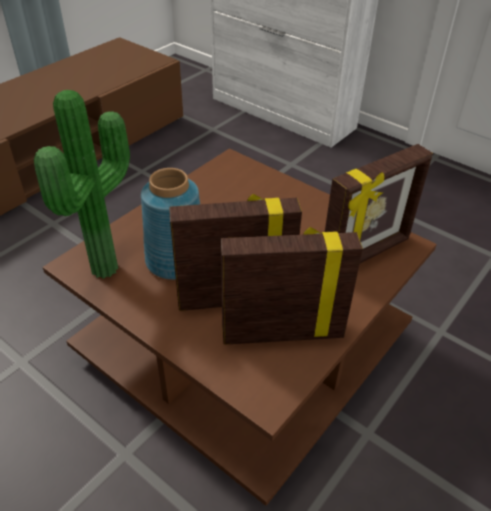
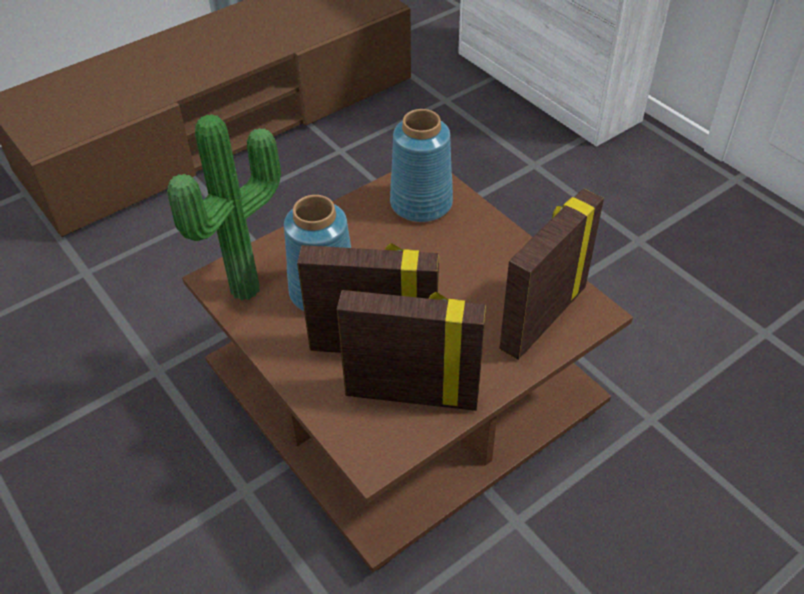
camera: 15 degrees right, 5 degrees up
(238, 183) = (422, 203): none -> blue vase
(366, 254) = (541, 317): picture frame -> picture frame turned 150 degrees clockwise

